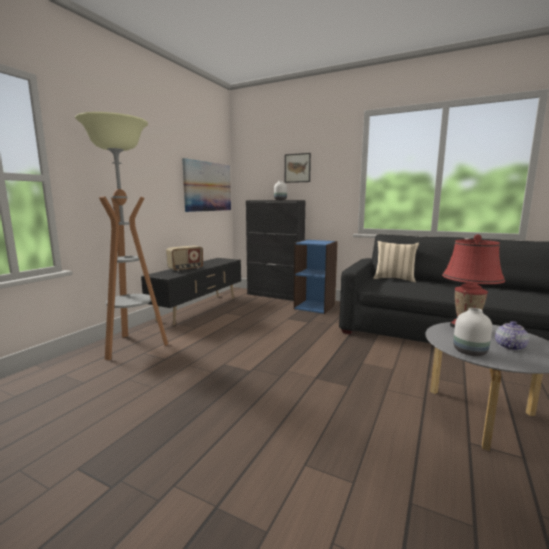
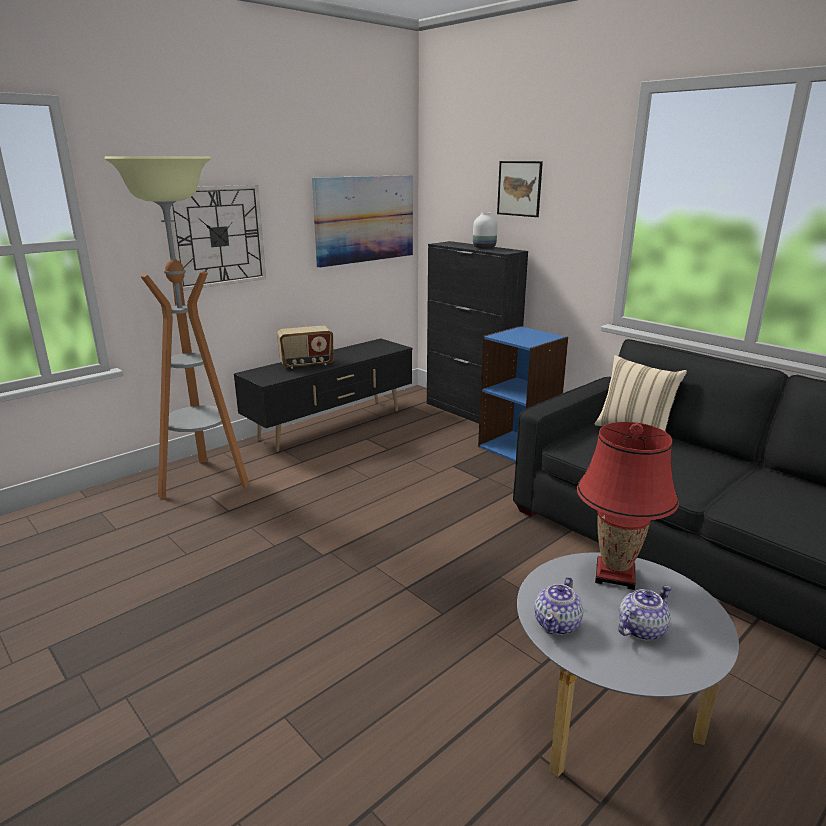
camera: 20 degrees right, 10 degrees up
(132, 185) = (218, 236): none -> wall clock
(470, 352) = (557, 623): white vase -> teapot

